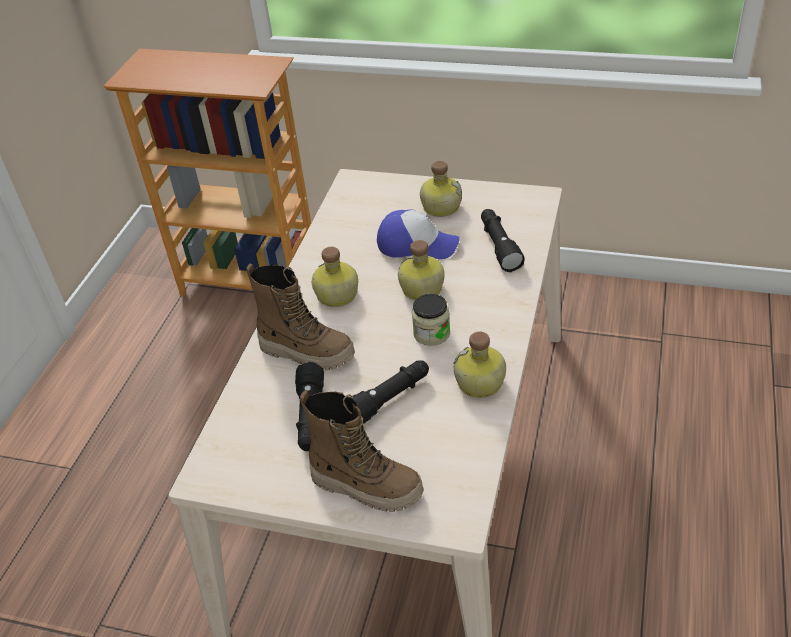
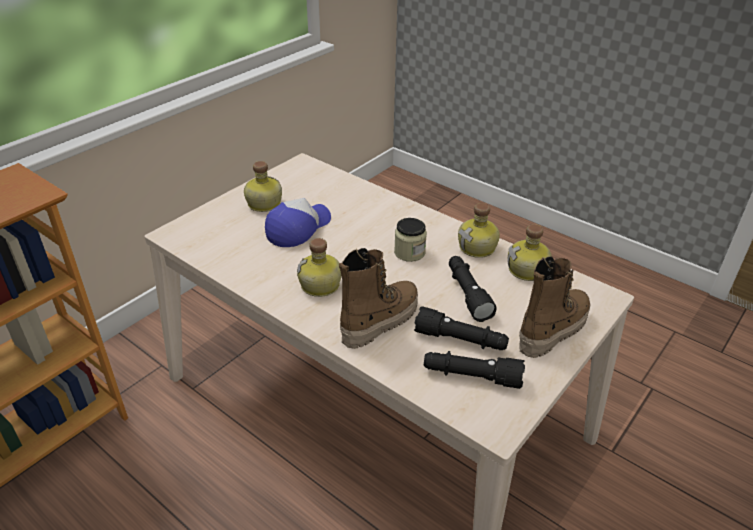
camera: 70 degrees left, 5 degrees down
(421, 289) = (355, 242): bottle -> bottle (528, 271)
(499, 246) = (339, 195): black flashlight -> black flashlight (471, 376)

